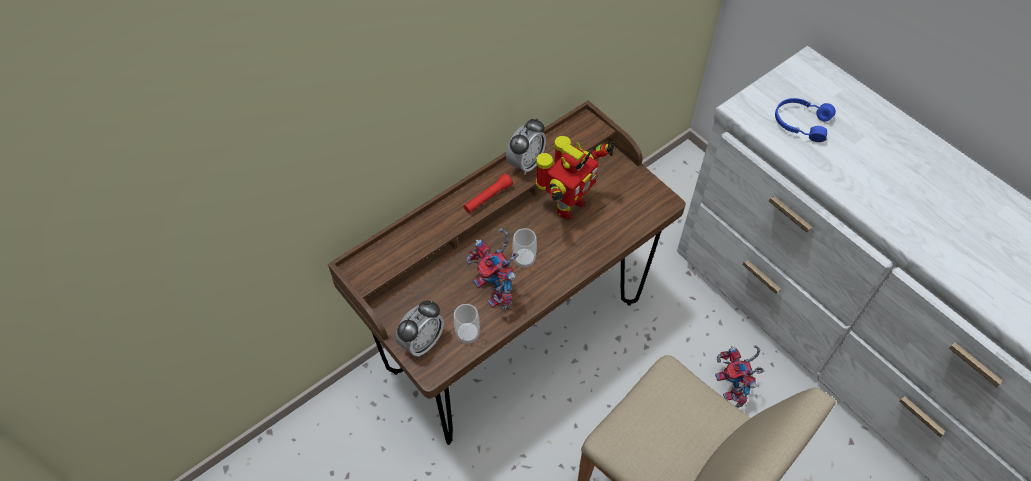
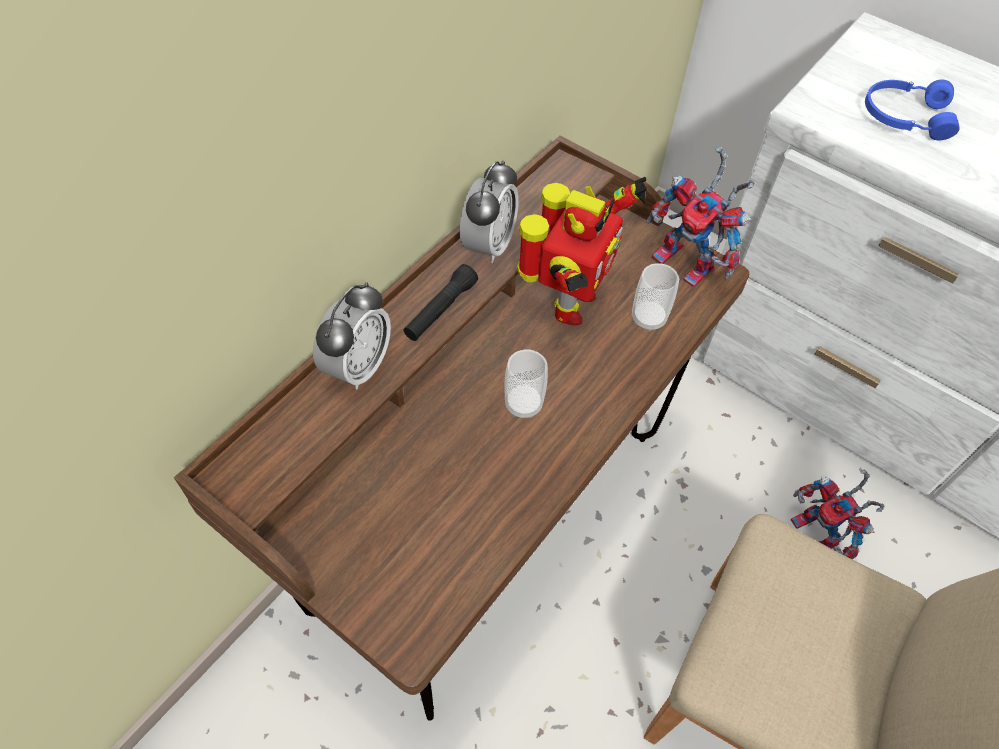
camera: 15 degrees left, 0 degrees up
(422, 342) = (380, 590): alarm clock -> alarm clock (358, 366)
(467, 334) = (460, 558): cup -> cup (648, 318)
(487, 198) = (440, 310): red flashlight -> black flashlight
(497, 291) = (492, 468): toy robot -> toy robot (690, 264)

